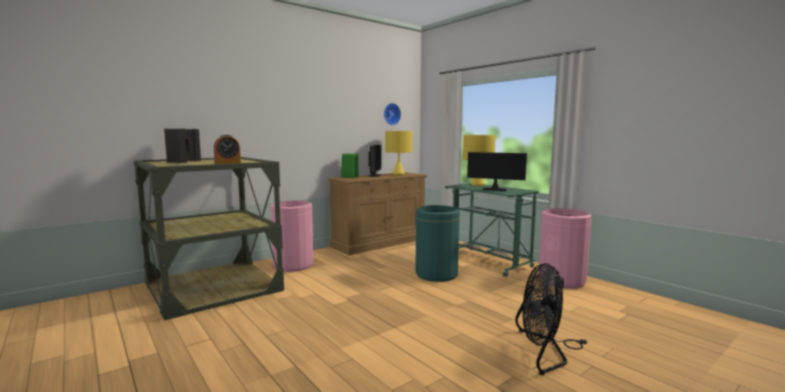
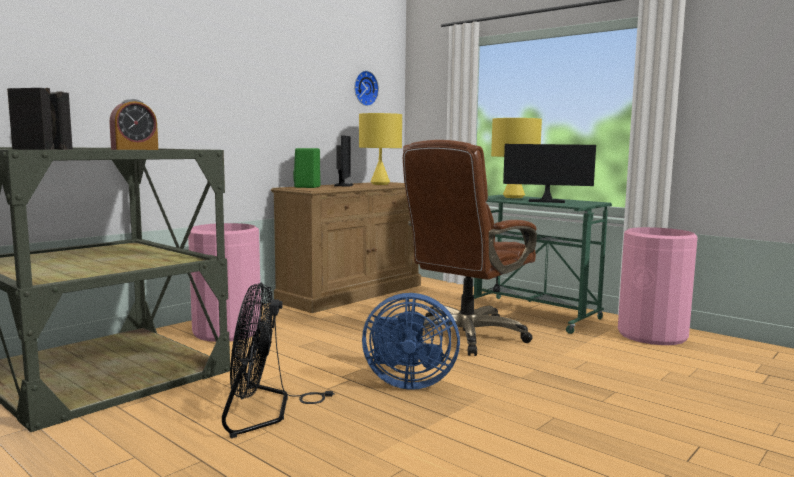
camera: 10 degrees left, 0 degrees up
(383, 304) = (407, 382): none -> blue fan
(436, 274) = (466, 335): green trash can -> brown office chair
(546, 350) = (689, 432): black fan -> black fan (267, 407)

